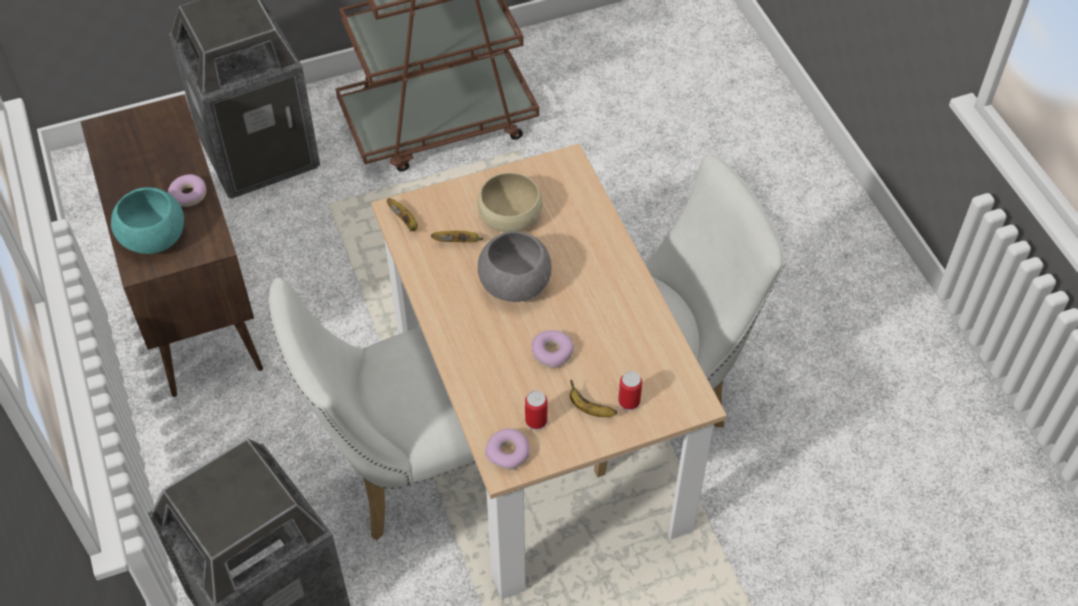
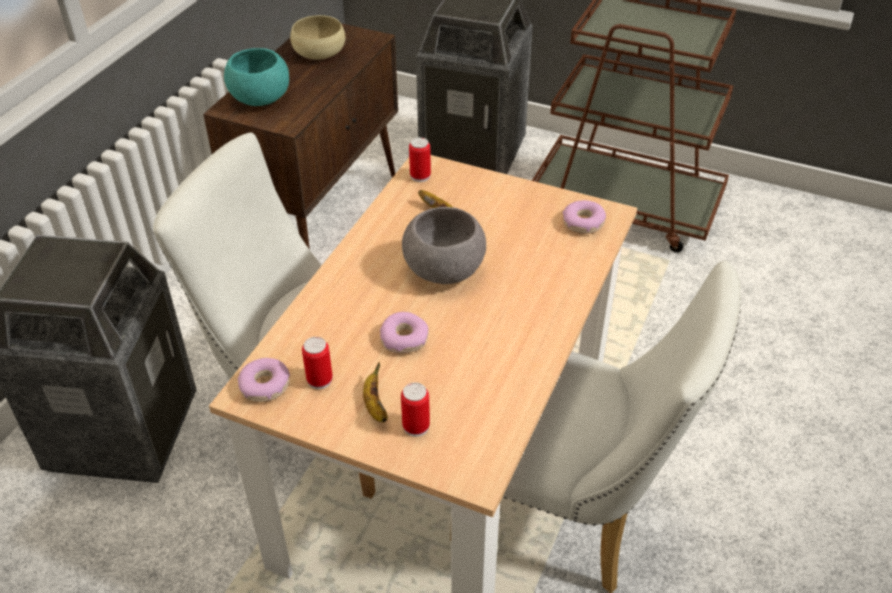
camera: 45 degrees right, 10 degrees down
(189, 195) = (315, 88): donut -> donut (583, 223)
(405, 221) = (420, 176): banana -> can
(510, 215) = (507, 221): beige bowl -> beige bowl (319, 52)

